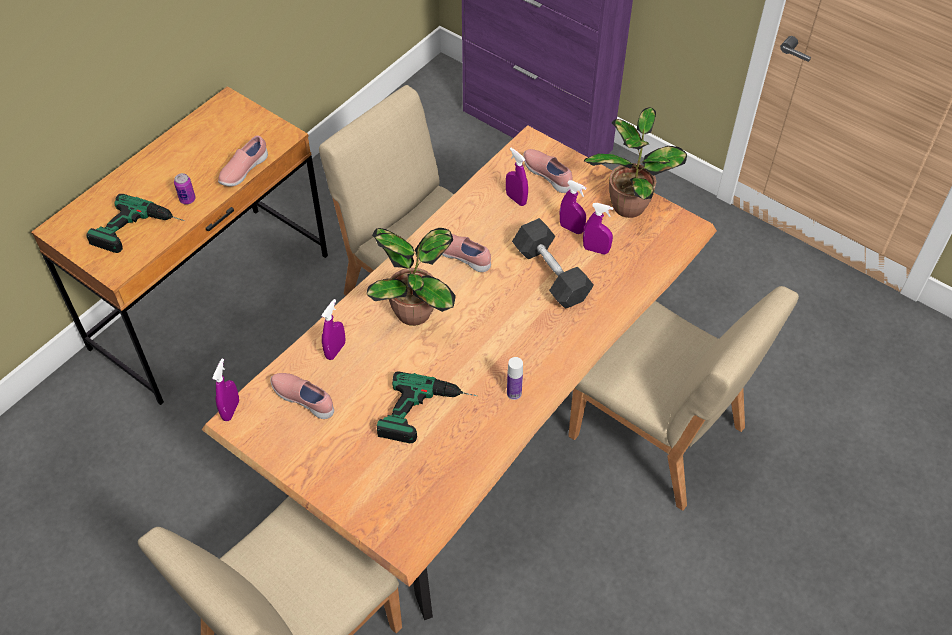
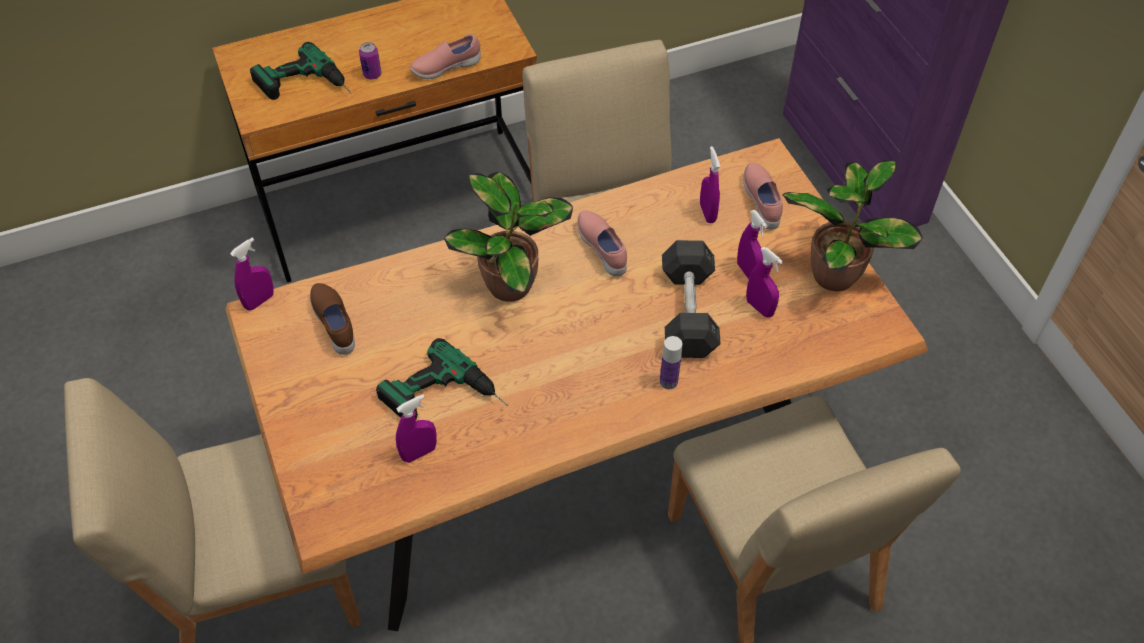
camera: 30 degrees right, 0 degrees up
(304, 399) = (335, 324): pink shoe -> brown shoe
(335, 350) = (402, 288): purple spray bottle -> purple spray bottle (419, 453)
(514, 393) = (553, 423): bottle -> bottle (668, 382)

